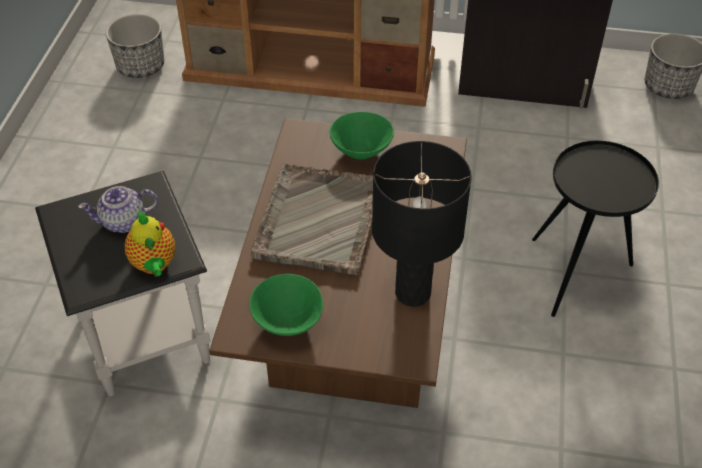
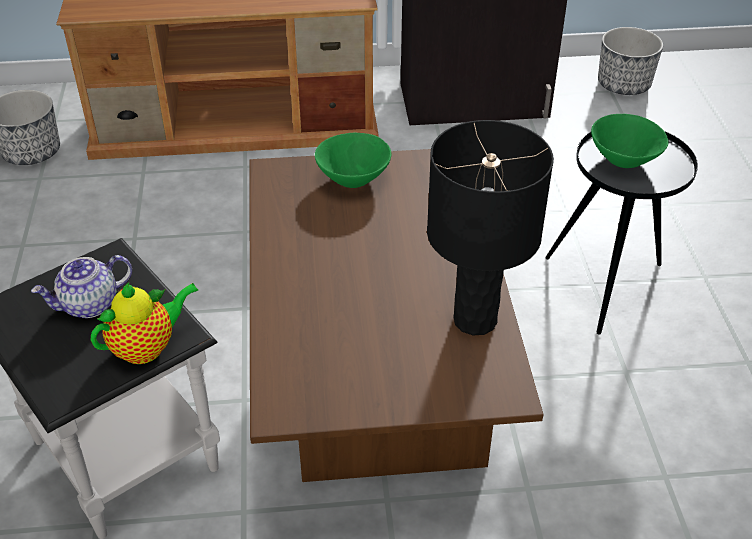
camera: 15 degrees left, 5 degrees down
(154, 265) = (147, 347): teapot -> teapot turned 90 degrees counterclockwise
(288, 322) = (338, 383): green bowl -> green bowl (624, 160)
(318, 221) = (332, 262): grey tray -> none

